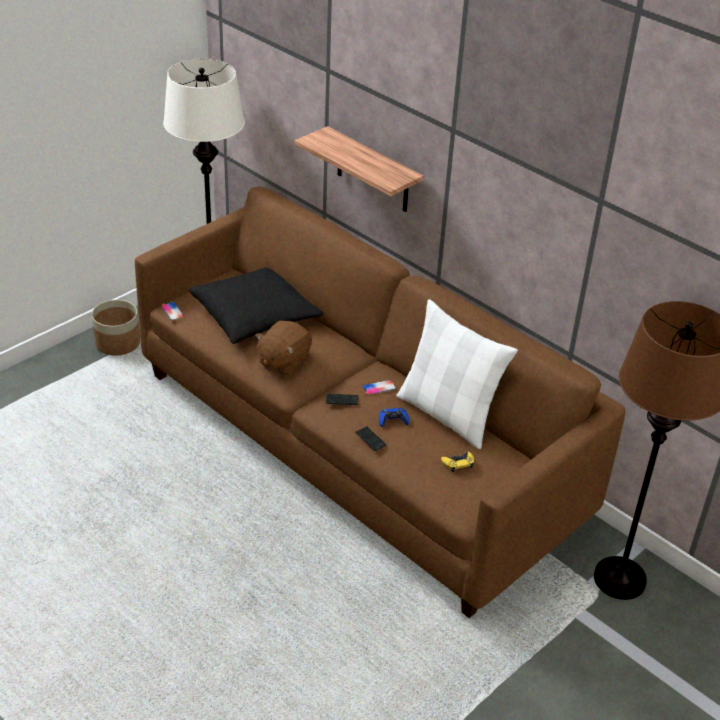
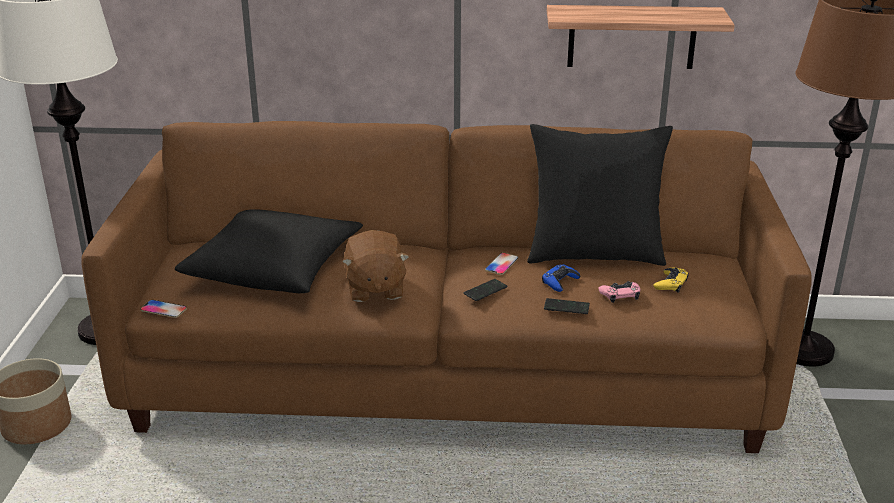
camera: 40 degrees left, 10 degrees down
(373, 171) = (337, 37): shelf -> shelf (632, 37)
(414, 451) = (620, 295): none -> pink game controller
(448, 414) = (594, 254): white pillow -> black pillow

